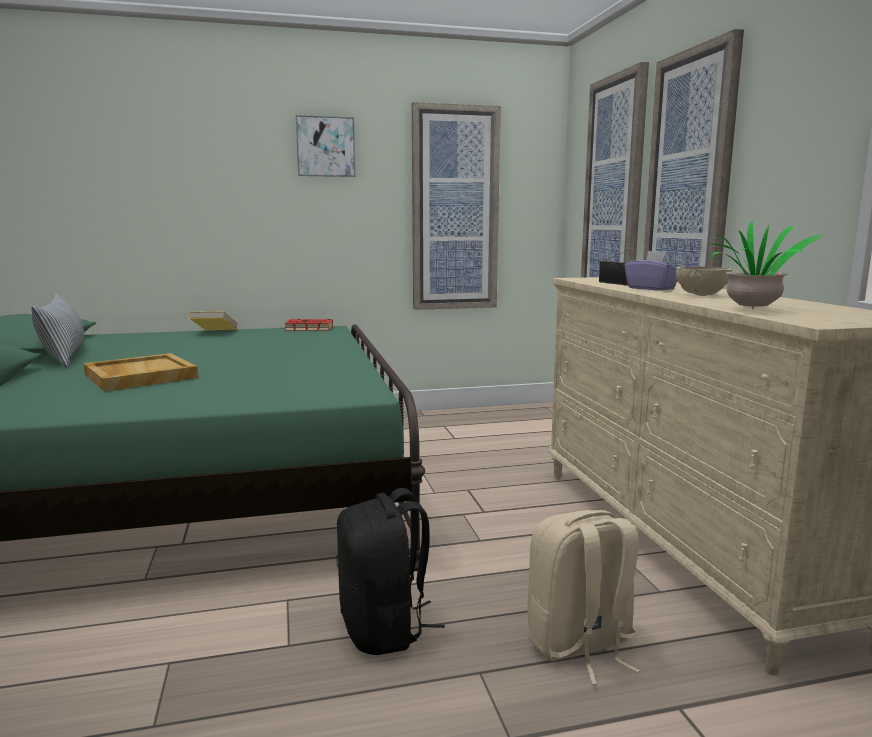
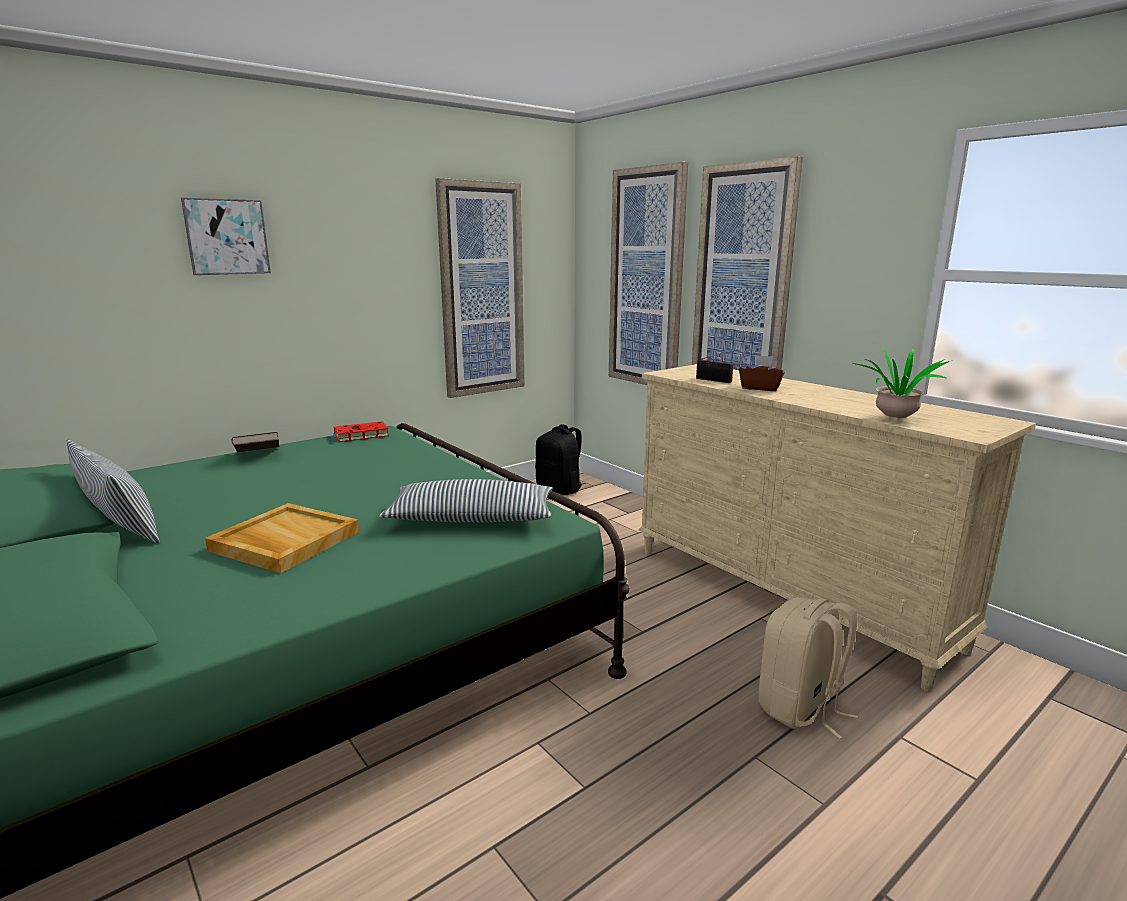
camera: 25 degrees left, 5 degrees up
(214, 332) = (258, 455): yellow book -> brown book
(294, 381) = (471, 519): none -> pillow
(325, 147) = (348, 227): picture -> picture (226, 237)
(384, 629) = (648, 743): black backpack -> black backpack (560, 489)
(651, 288) = (760, 388): purple tissue box -> brown tissue box
(701, 295) = (819, 397): beige bowl -> none

